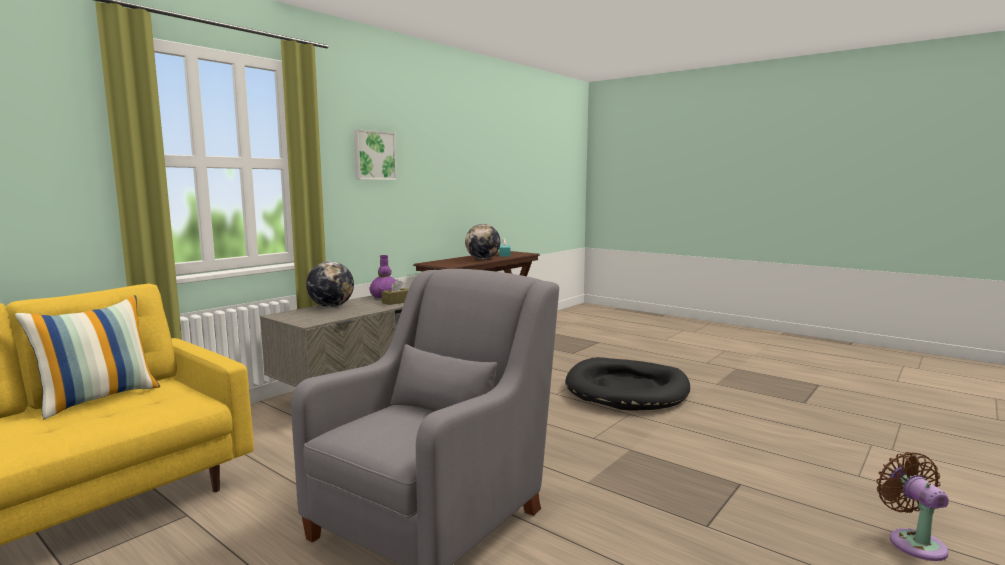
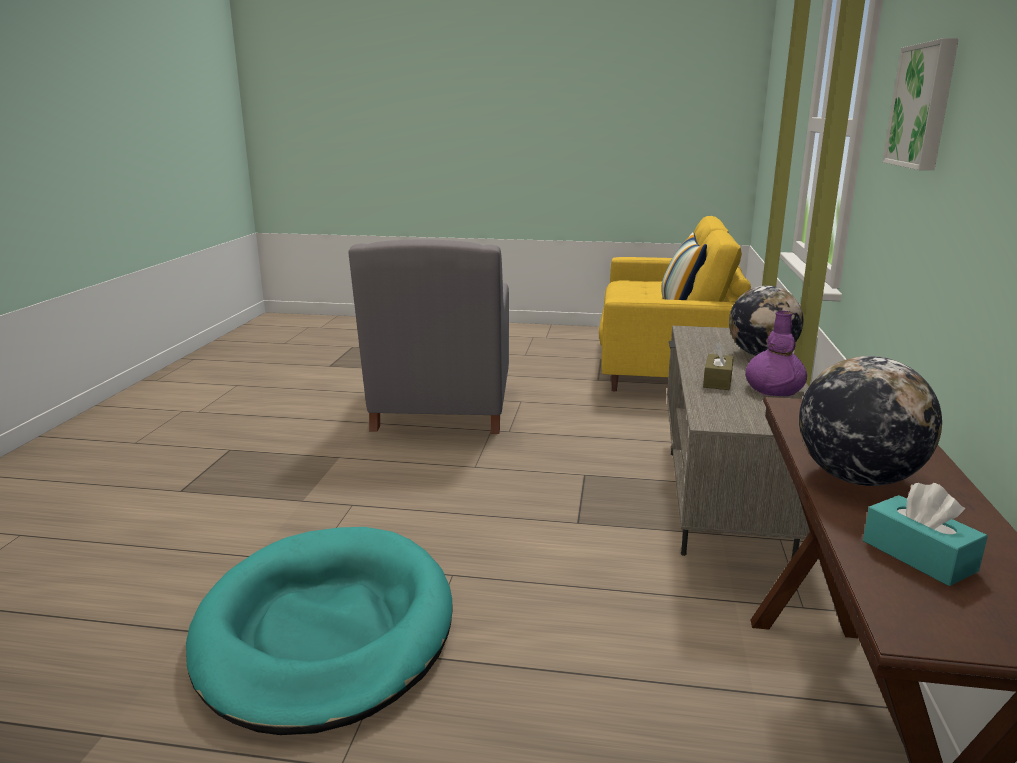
camera: 150 degrees right, 10 degrees up
(627, 389) = (326, 631): black dog bed -> turquoise dog bed
(913, 541) = (48, 477): brown fan -> none

